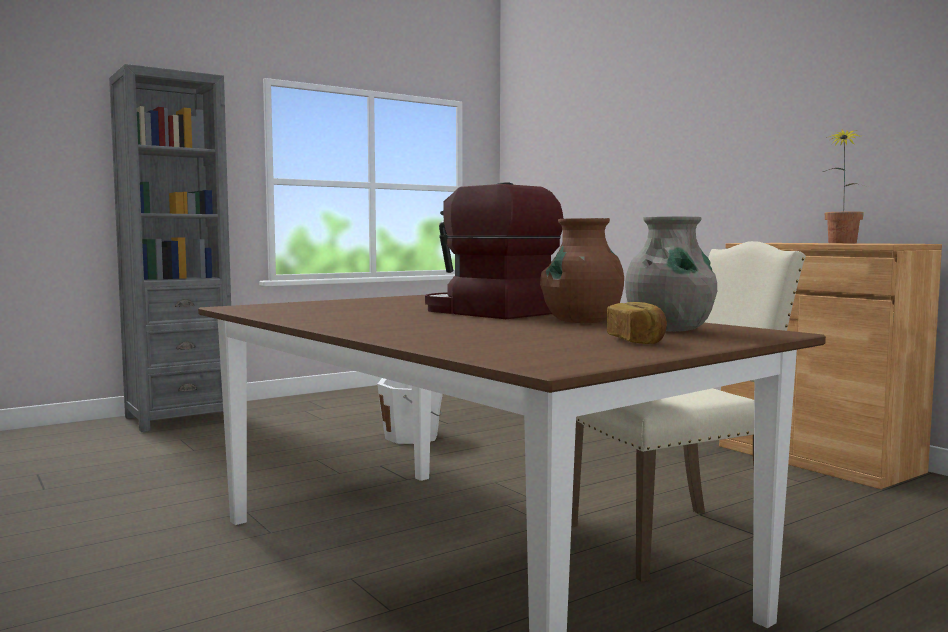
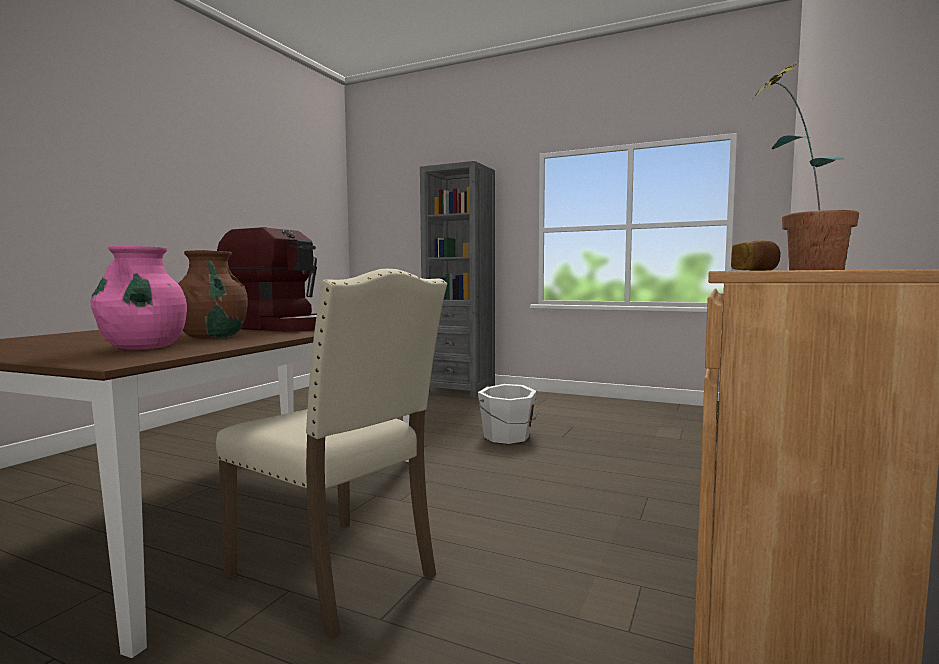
camera: 60 degrees right, 0 degrees up
(486, 312) = (280, 327): coffee machine -> coffee machine turned 105 degrees clockwise
(637, 341) = (58, 348): bread -> bread (757, 271)
(669, 330) = (144, 348): grey vase -> pink vase

